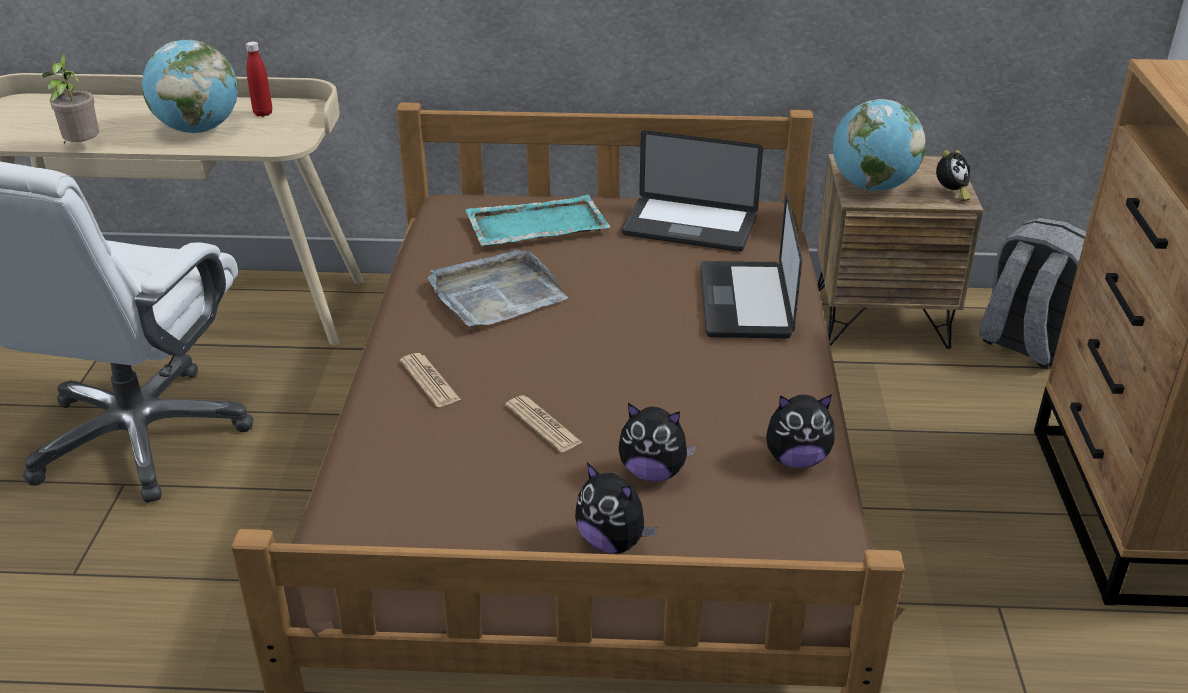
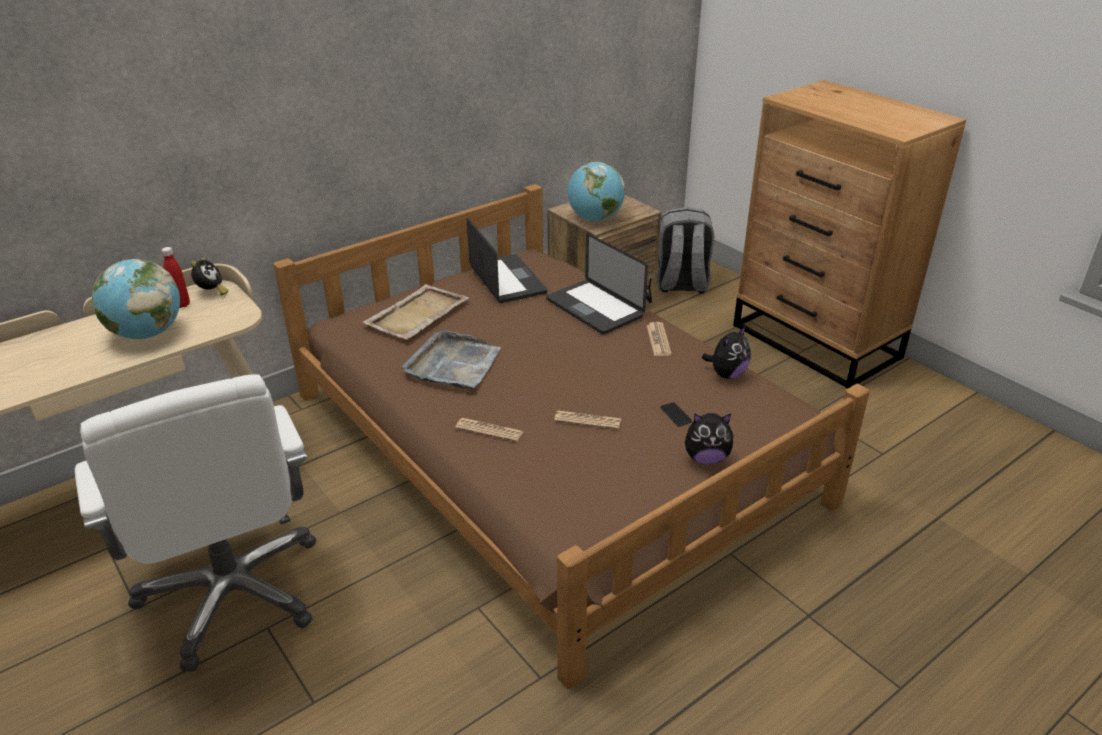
camera: 40 degrees left, 0 degrees up
(82, 148) = (64, 383): potted plant -> none
(535, 225) = (416, 315): turquoise tray -> beige tray
(653, 472) = (676, 415): plush toy -> phone
(689, 226) = (507, 280): laptop -> laptop turned 90 degrees counterclockwise
(768, 375) = (658, 340): none -> newspaper
(950, 194) = (636, 209): alarm clock -> alarm clock (211, 292)

